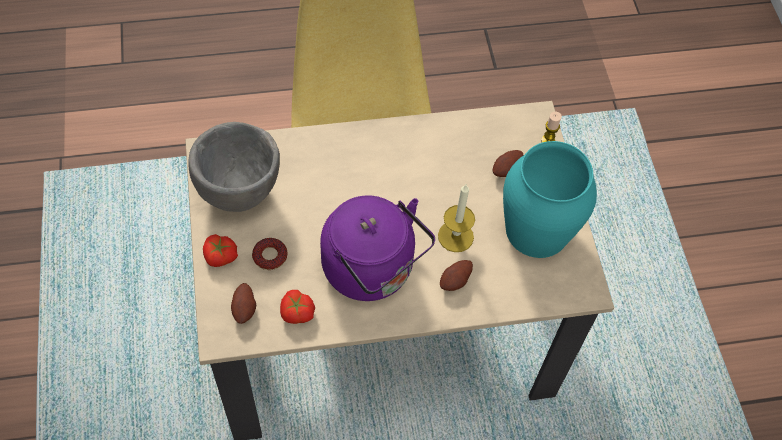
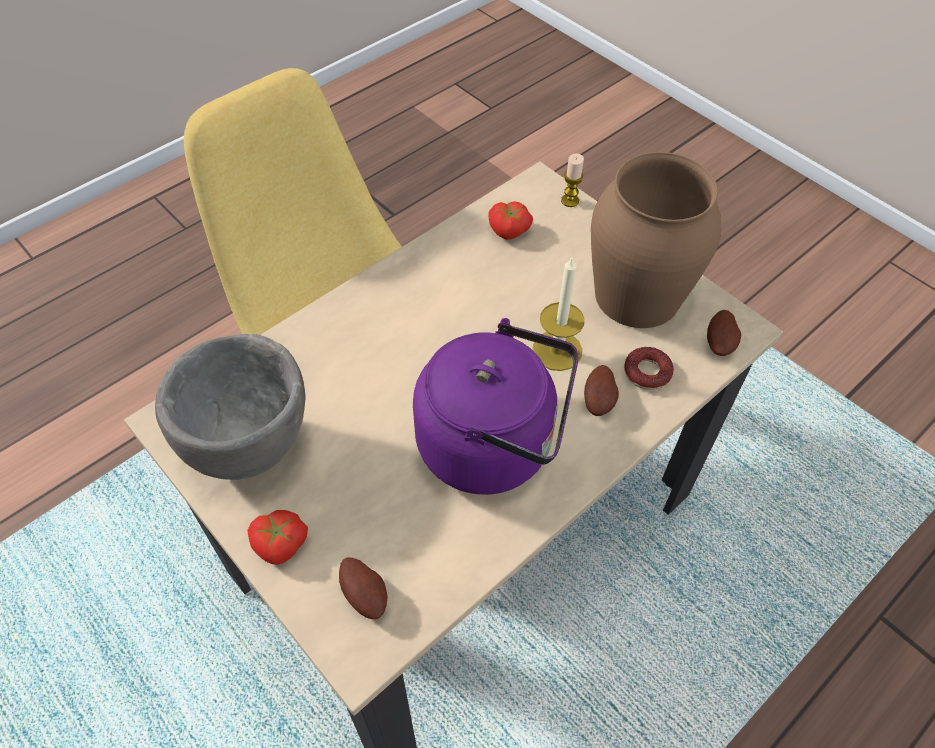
camera: 30 degrees left, 5 degrees down
(270, 256) = (349, 504): donut -> donut (647, 372)
(296, 313) = (439, 556): tomato -> tomato (508, 231)
(507, 170) = (553, 251): potato -> potato (720, 343)
(537, 230) = (638, 295): turquoise vase -> brown vase

